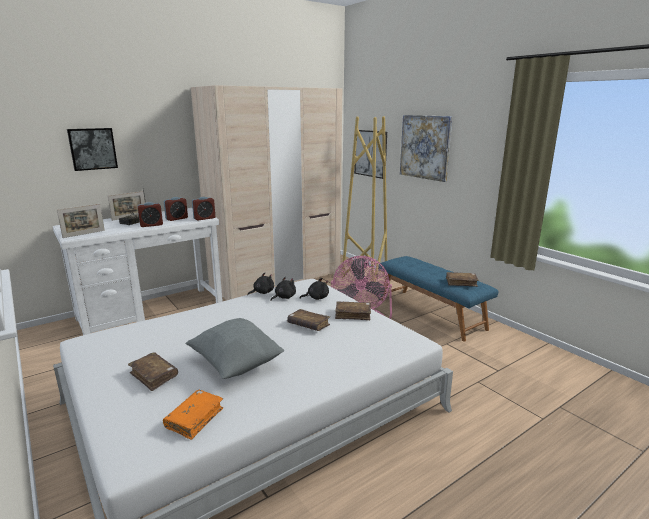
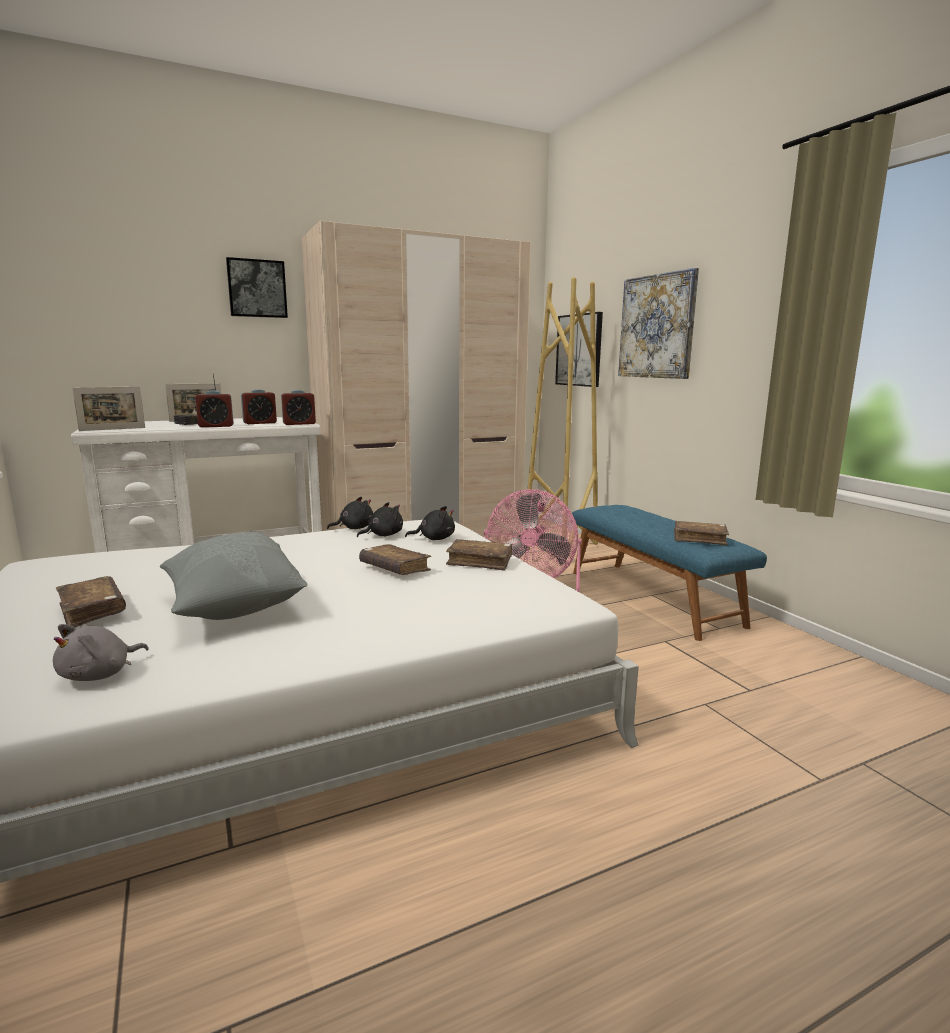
camera: 10 degrees right, 5 degrees down
(92, 149) = (152, 317): picture -> picture (257, 288)
(195, 419) = (100, 674): orange book -> grey plush toy

